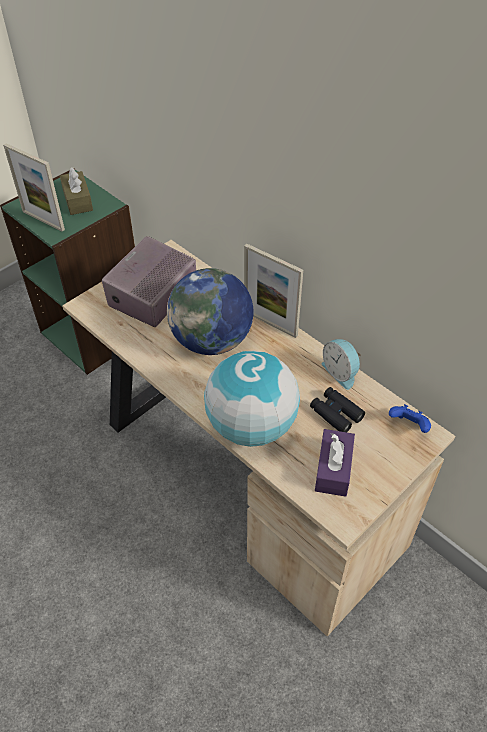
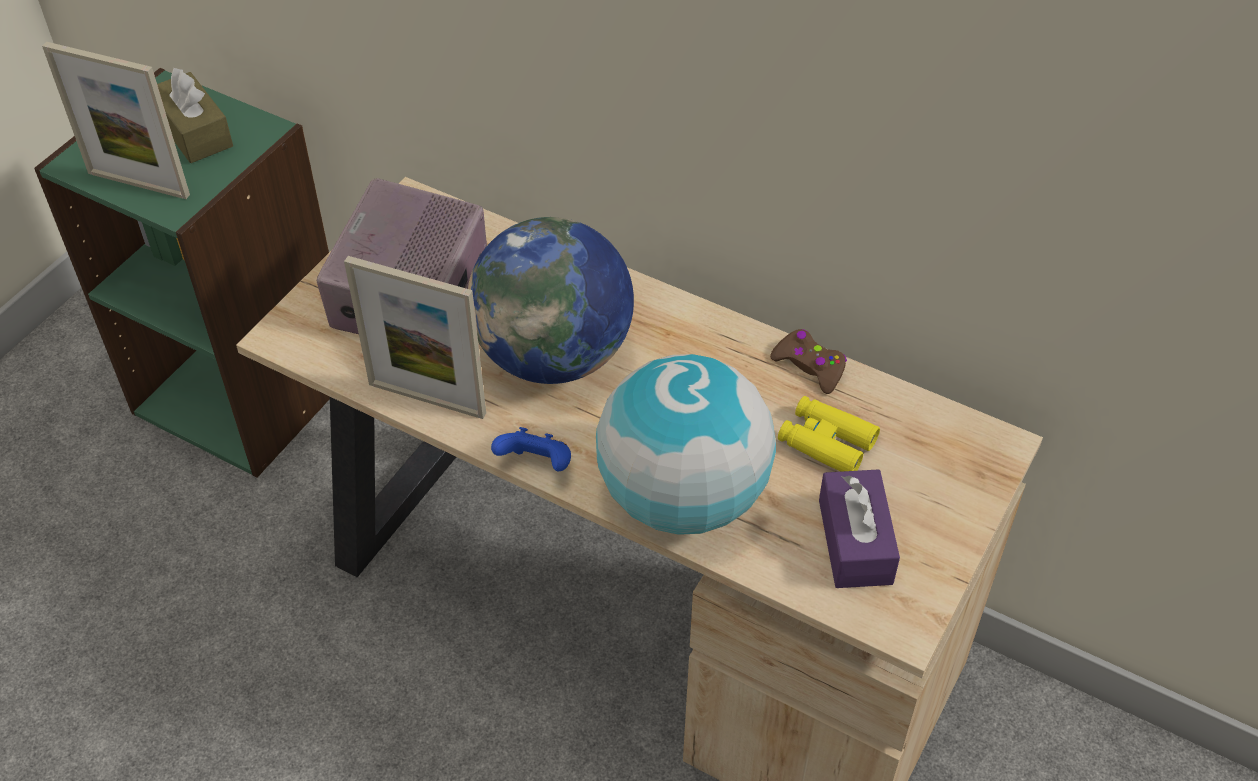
camera: 15 degrees left, 0 degrees up
(270, 323) = (651, 301): picture frame -> picture frame (427, 399)
(336, 413) = (826, 442): black binoculars -> yellow binoculars
(341, 372) = (809, 366): alarm clock -> brown game controller
(409, 426) = (959, 437): blue game controller -> blue game controller (536, 465)

